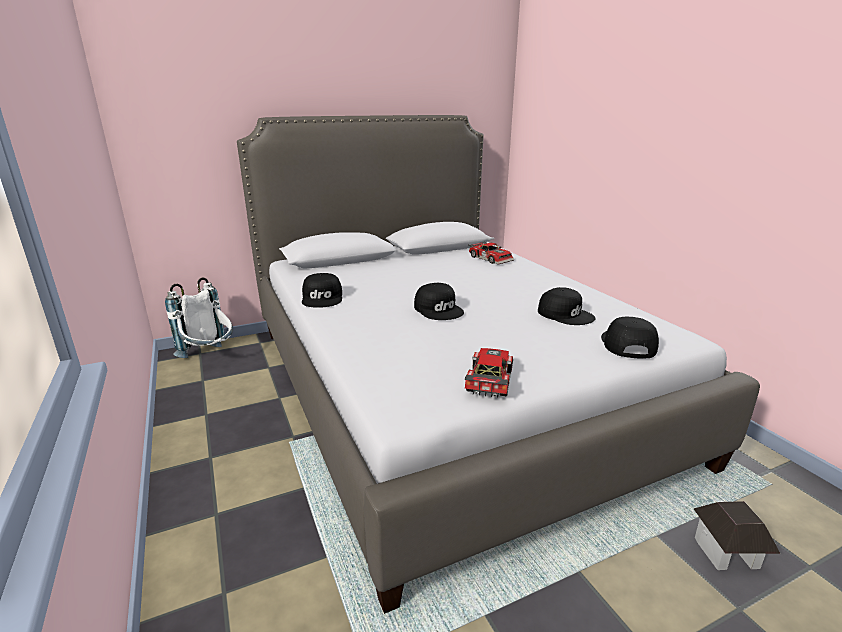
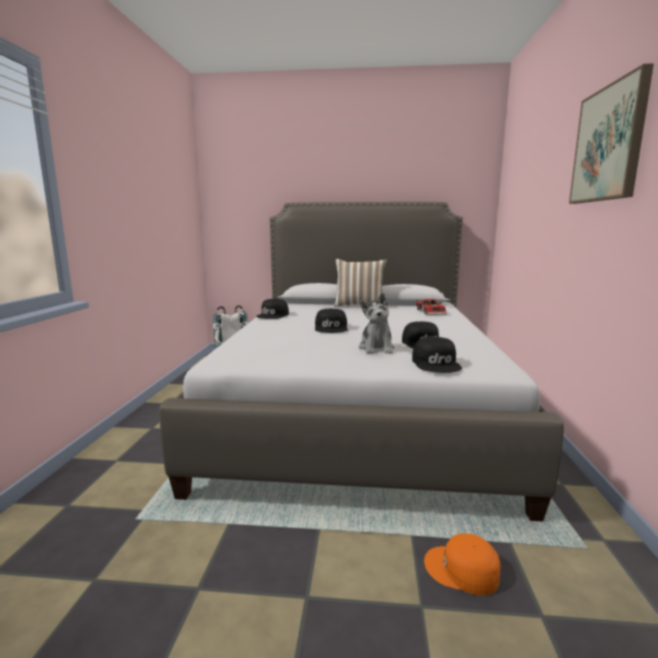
camera: 30 degrees right, 10 degrees down
(400, 260) = (359, 306): none -> pillow
(487, 379) = (293, 359): toy car -> none
(536, 333) = (376, 348): none -> plush toy
(627, 344) = (437, 363): black cap -> black cap turned 135 degrees clockwise
(726, 553) = (462, 570): toy house -> orange cap
(737, 83) = (609, 144): none -> picture

